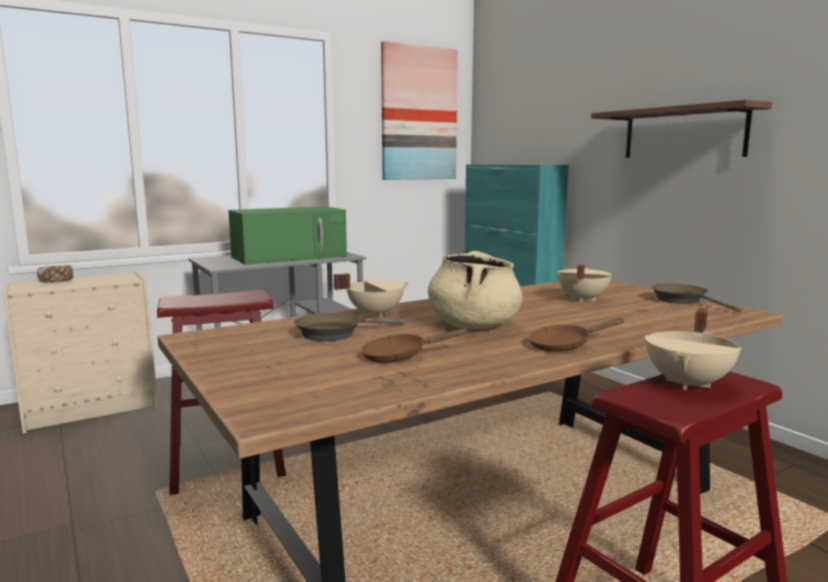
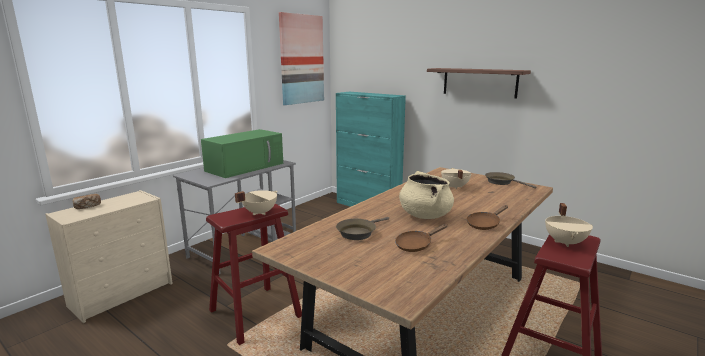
camera: 20 degrees left, 5 degrees up
(374, 314) = (361, 213): beige cooking pot -> beige cooking pot (259, 212)

